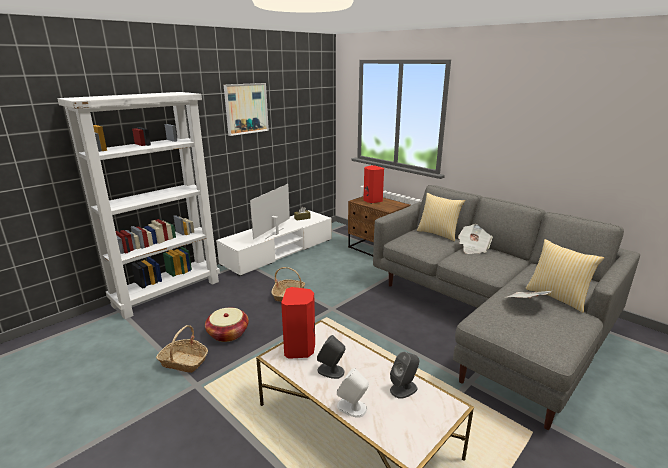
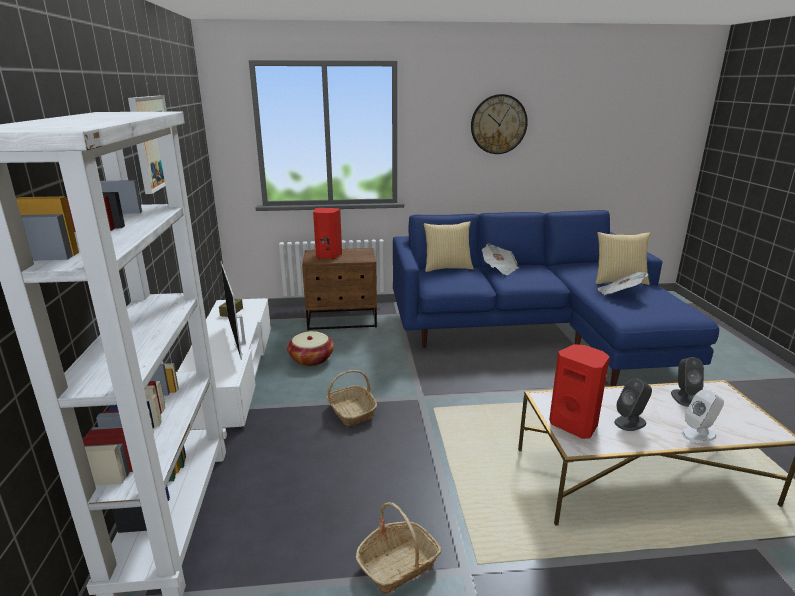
camera: 50 degrees left, 0 degrees up
(228, 333) = (376, 495): basket -> basket (311, 359)
(489, 317) = (535, 333): grey sofa -> blue sofa
(532, 119) = (498, 124): none -> wall clock

